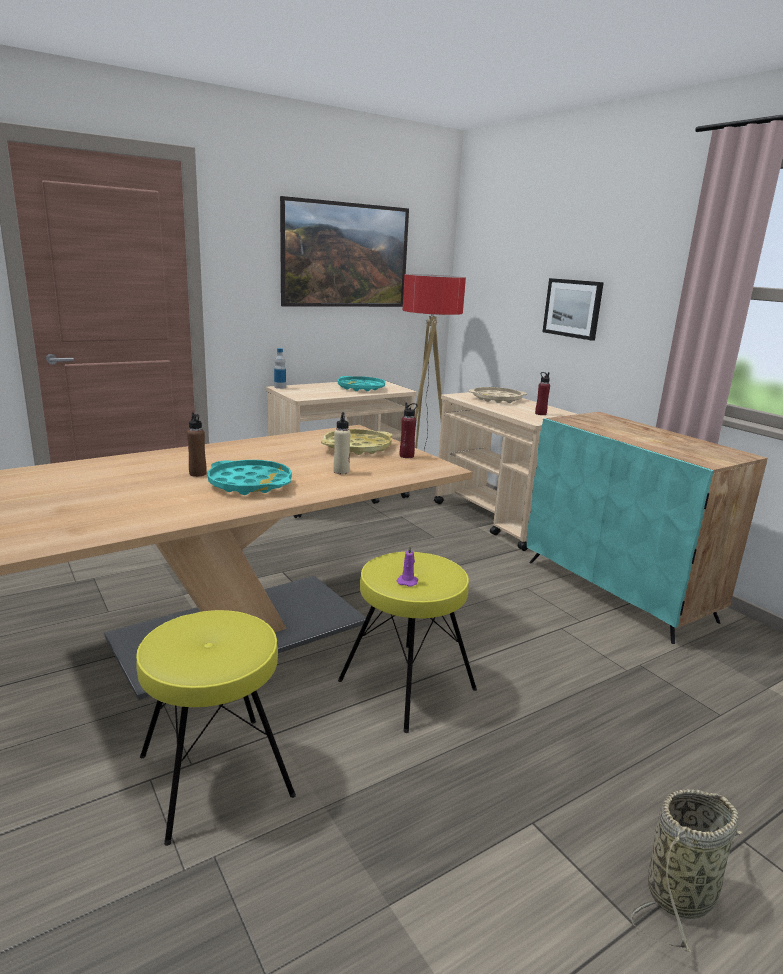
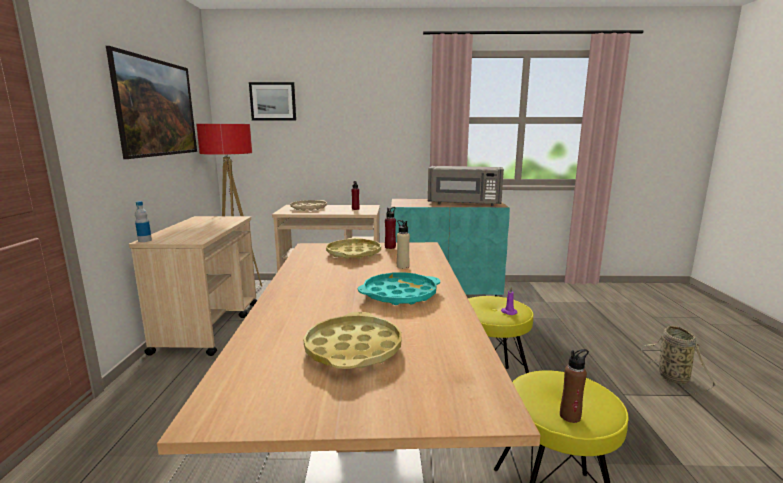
camera: 55 degrees left, 5 degrees down
(110, 490) = (353, 349): none -> yellow tray
(198, 474) = (350, 307): brown bottle -> brown bottle (570, 416)
(361, 388) = (209, 224): turquoise tray -> none
(573, 308) = (345, 139): picture -> picture (273, 101)
(664, 444) = (464, 203): none -> grey microwave

